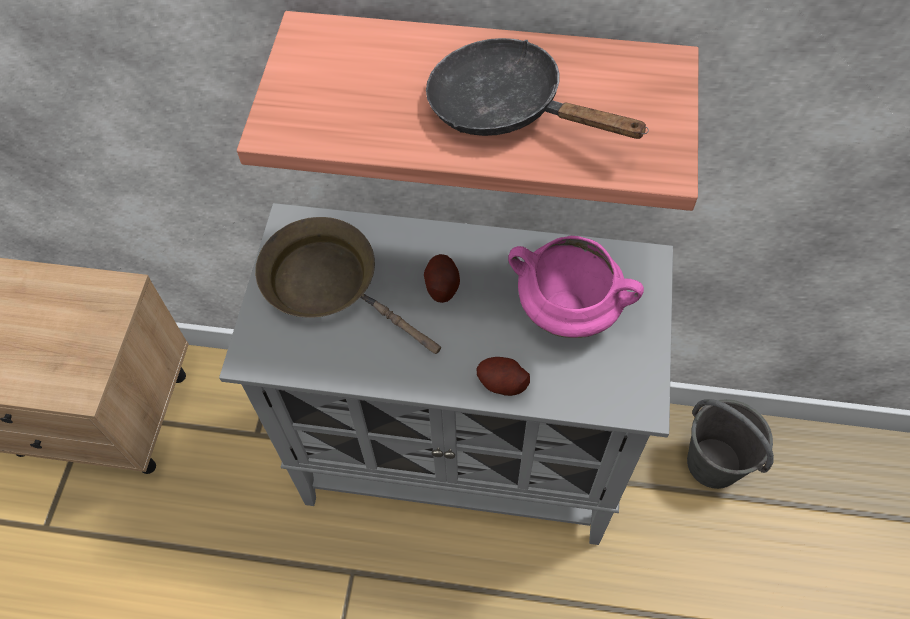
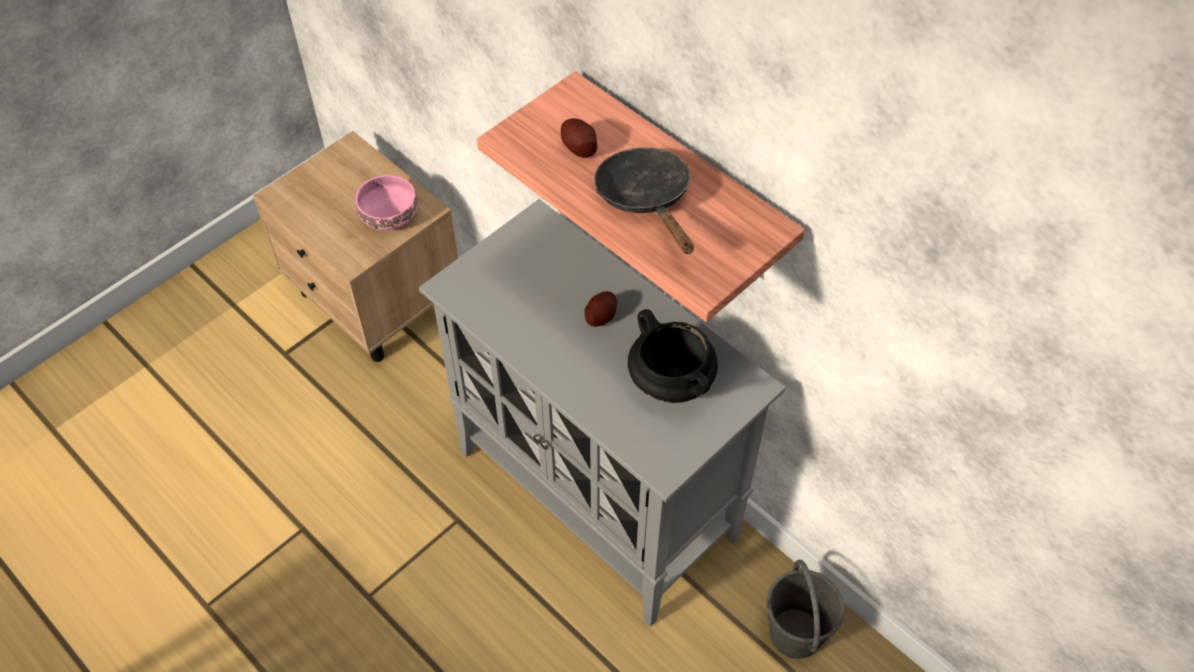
camera: 35 degrees right, 5 degrees down
(82, 318) = (389, 213): none -> pink bowl
(329, 284) = (530, 271): brown frying pan -> none
(502, 383) = (585, 399): potato -> potato (579, 147)
(569, 308) = (673, 382): pink cooking pot -> black cooking pot

